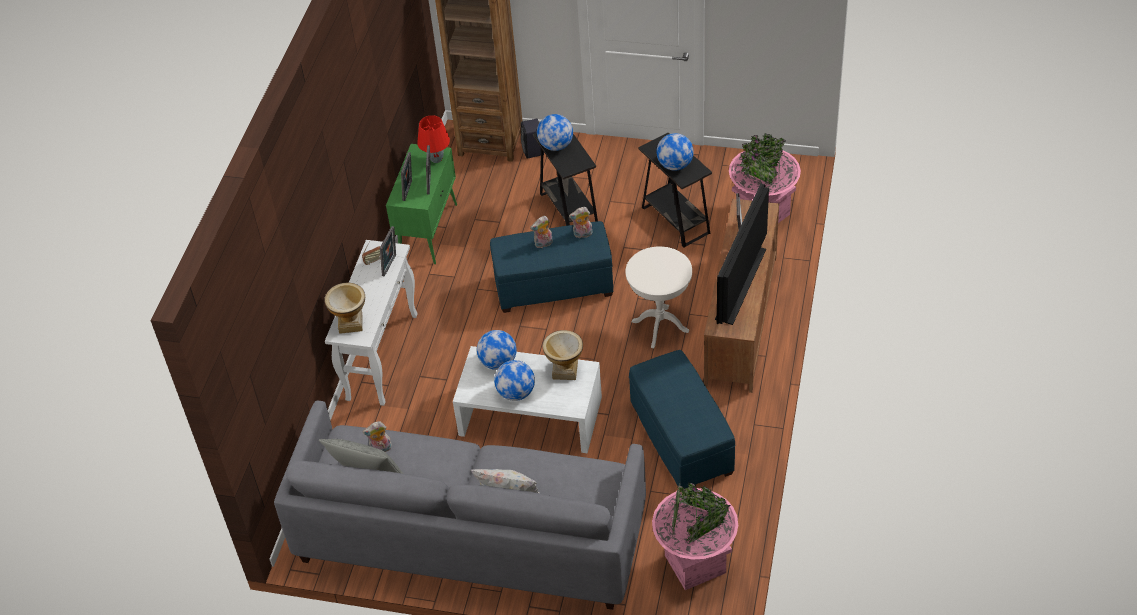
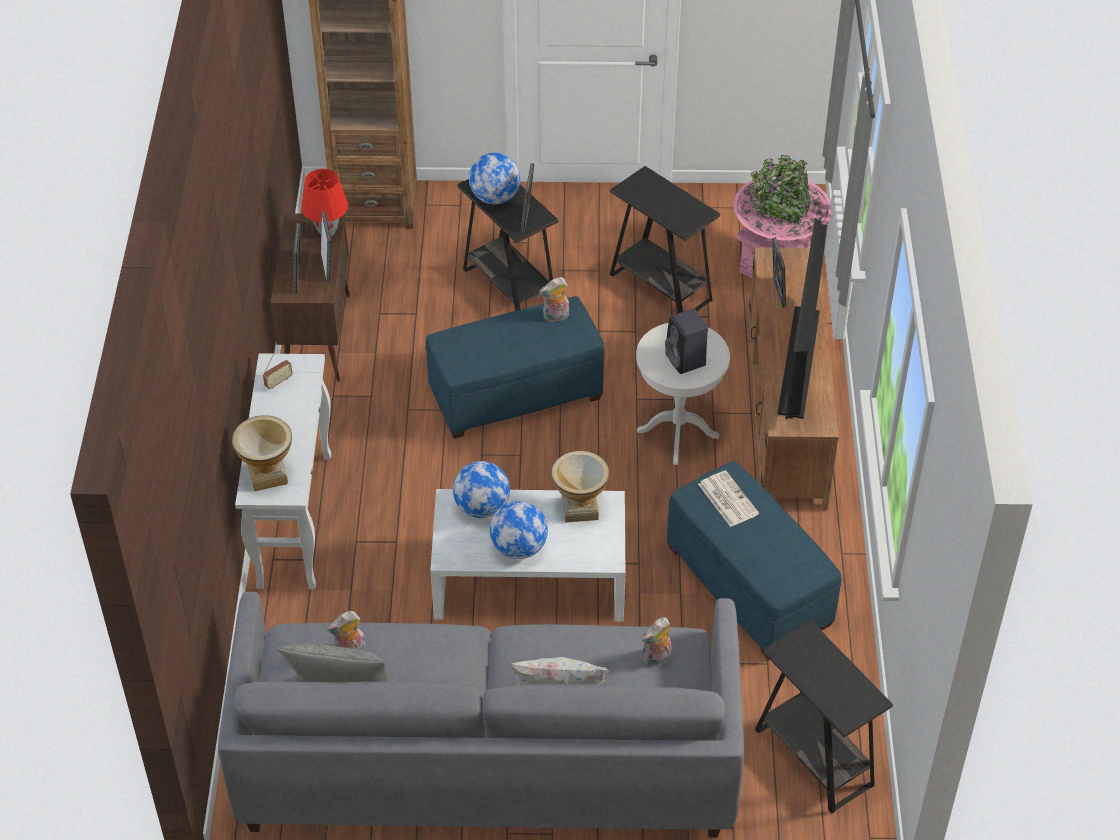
camera: 15 degrees left, 0 degrees up
(391, 265) = (305, 386): picture frame -> picture frame (527, 218)
(428, 231) = (318, 336): green cabinet -> brown cabinet
(533, 151) = (439, 212): black speaker -> black speaker (686, 361)
(543, 244) = (504, 336): plush toy -> plush toy (657, 659)
(667, 375) = (727, 499): none -> newspaper
(675, 165) = (667, 209): globe -> none
(695, 564) = (813, 757): pink planter -> black side table

